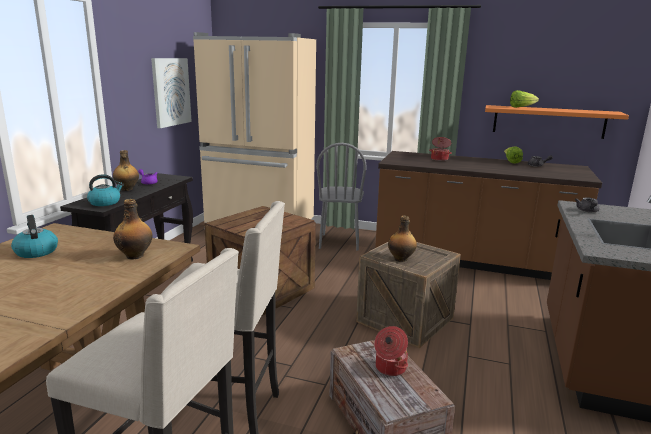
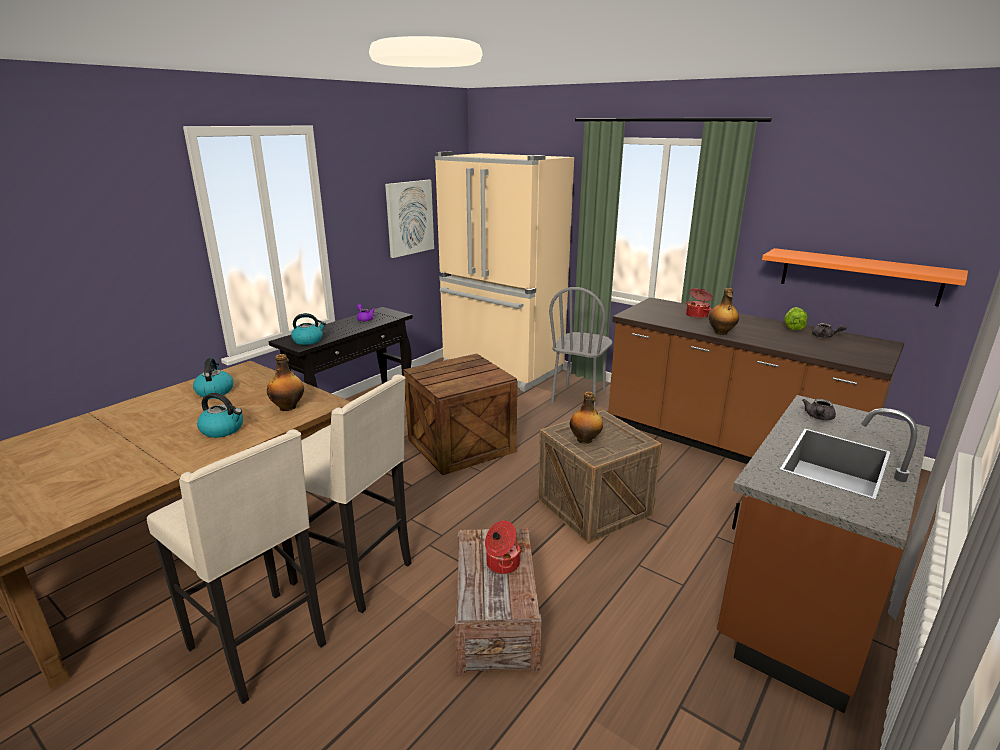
camera: 20 degrees right, 5 degrees up
(78, 282) = (223, 429): none -> kettle
(127, 189) = (339, 326): bottle -> bottle (721, 333)
(521, 107) = (817, 256): lettuce -> none

